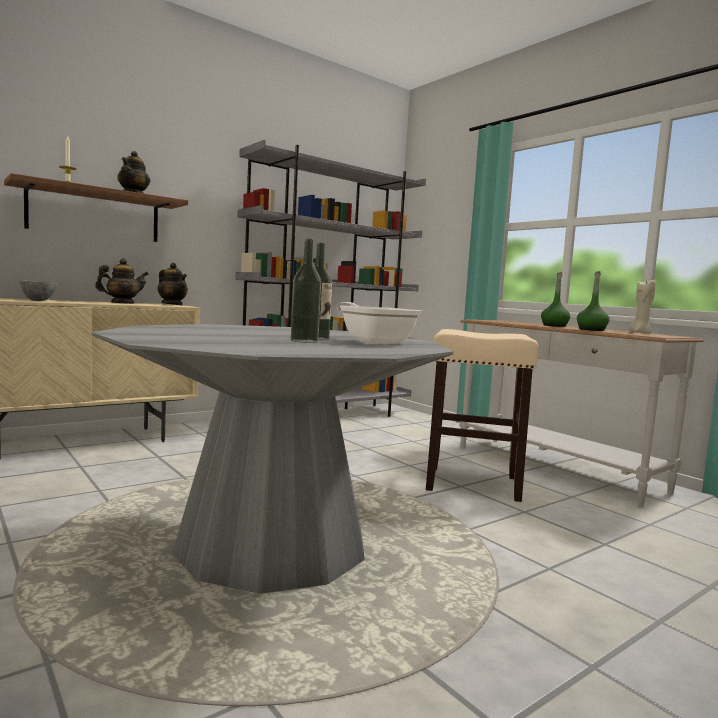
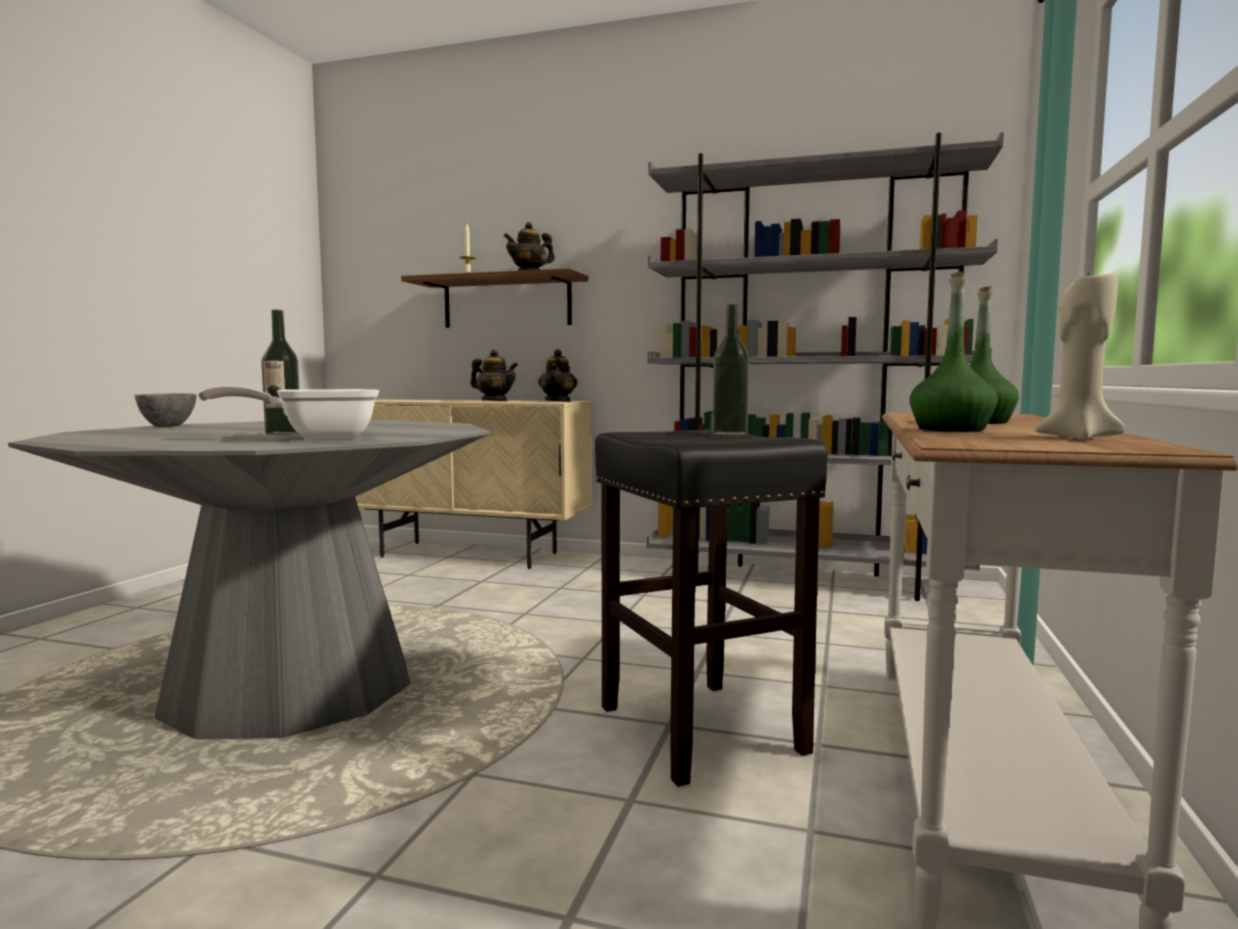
camera: 55 degrees right, 0 degrees up
(38, 300) = (421, 400): grey bowl -> grey bowl (168, 426)
(304, 341) = (233, 435): bottle -> bottle (730, 434)
(373, 341) = (317, 437): frying pan -> frying pan turned 135 degrees counterclockwise
(471, 483) = (698, 728): beige stool -> black stool

